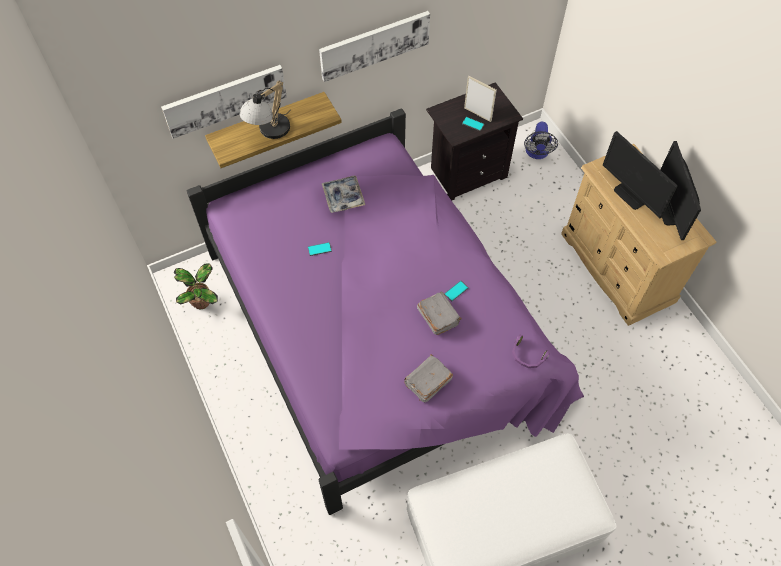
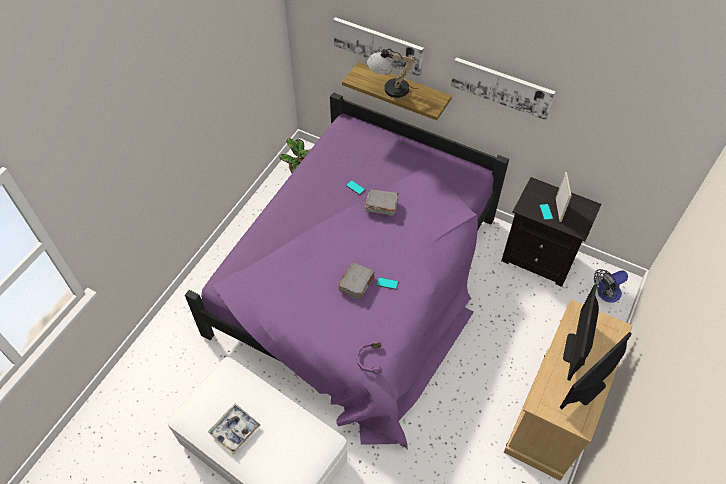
camera: 55 degrees right, 5 degrees down
(343, 197) = (407, 174): tray -> tray (235, 430)
(427, 382) = (299, 307): grey book -> grey book (381, 206)

